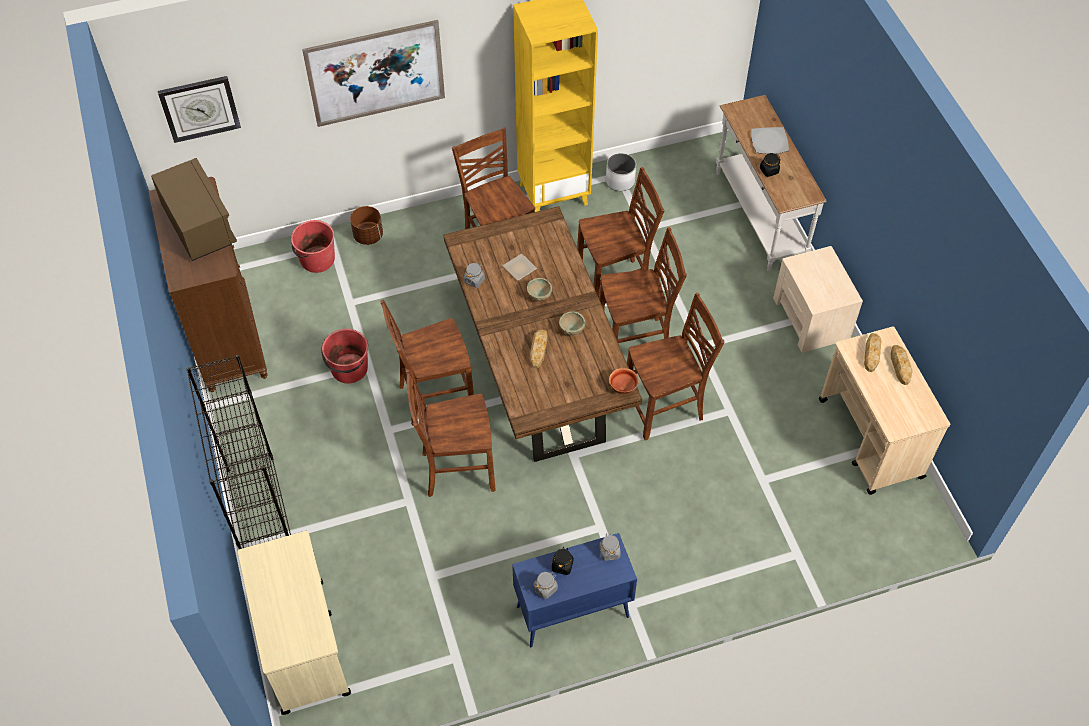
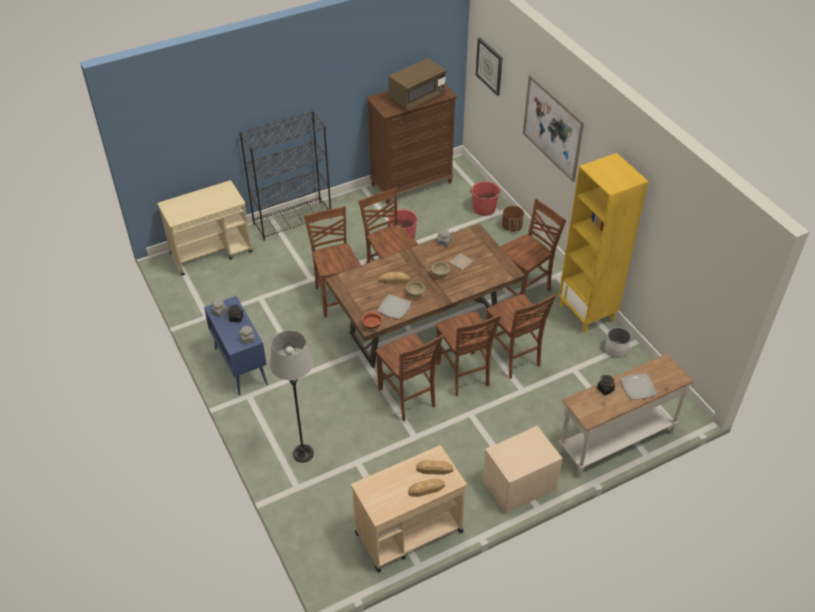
camera: 80 degrees right, 10 degrees down
(594, 357) = (394, 308): none -> plate
(743, 542) = (303, 453): none -> grey floor lamp

